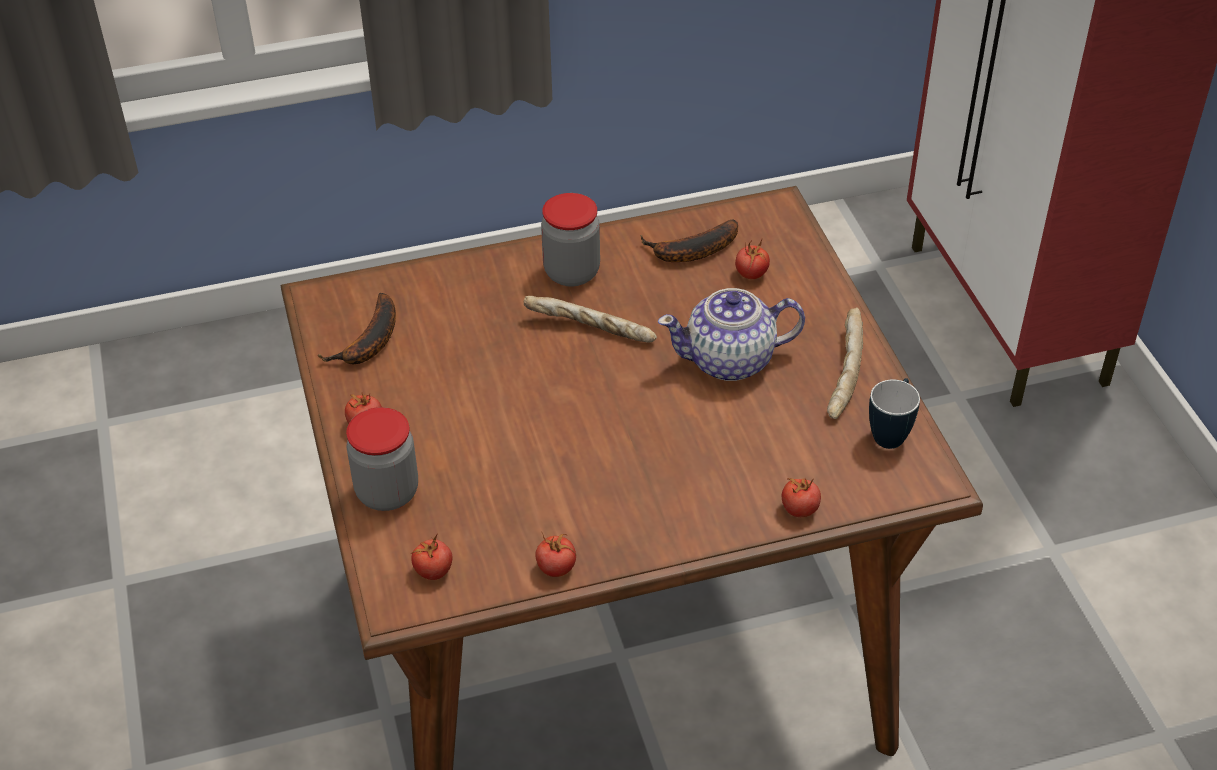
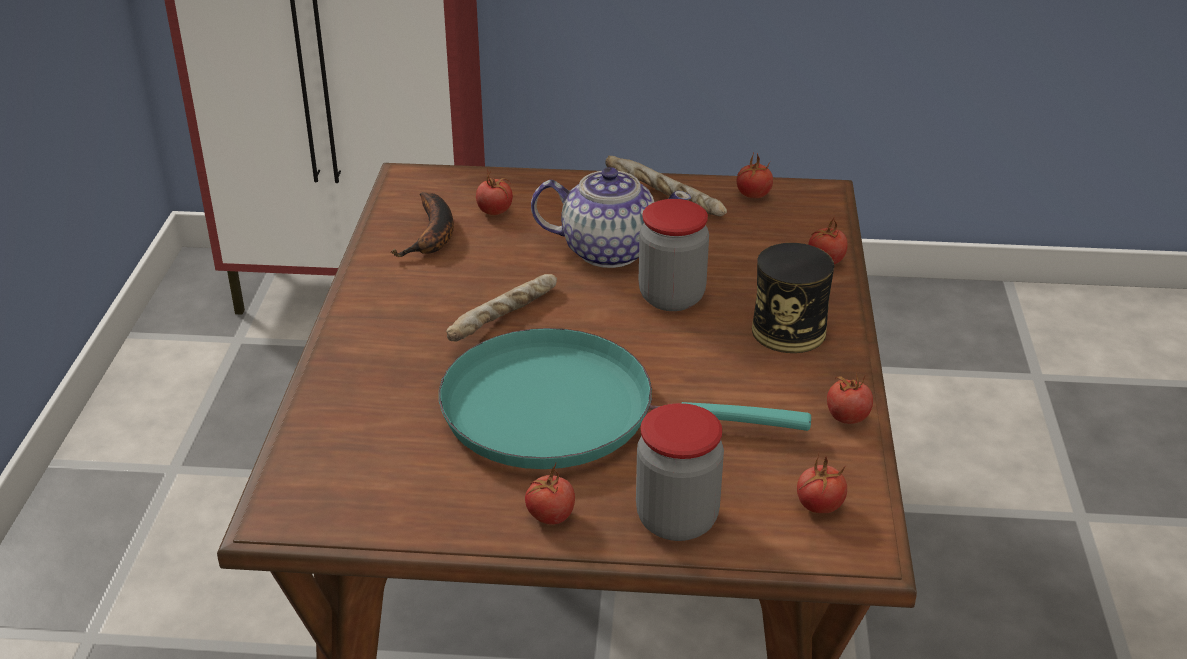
camera: 70 degrees left, 10 degrees down
(369, 343) = (404, 486): banana -> none
(489, 397) = (564, 410): none -> turquoise frying pan
(571, 272) = (402, 313): jar -> jar (671, 297)
(666, 506) = (788, 331): none -> can
(731, 360) = (608, 250): teapot -> teapot turned 90 degrees counterclockwise
(891, 433) = (753, 195): mug -> tomato

